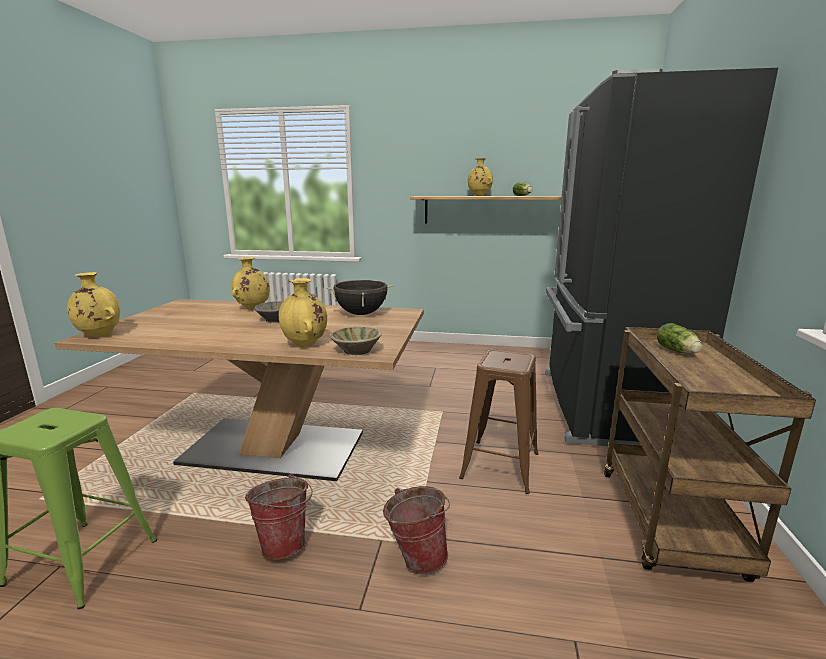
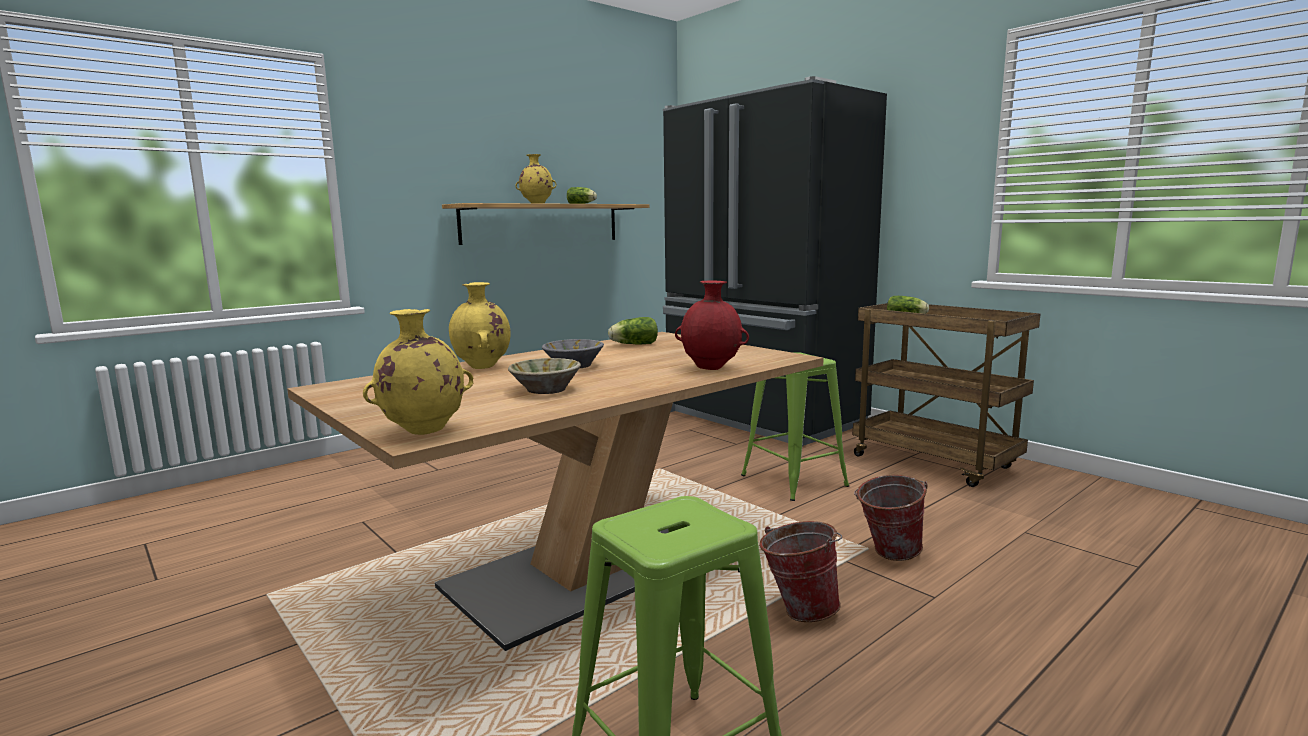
camera: 50 degrees left, 5 degrees down
(305, 344) = (711, 368): yellow vase -> red vase
(356, 350) = (767, 359): beige bowl -> beige bowl (545, 390)
(361, 314) = (632, 344): black cooking pot -> lettuce
(500, 465) = (793, 480): brown stool -> green stool

